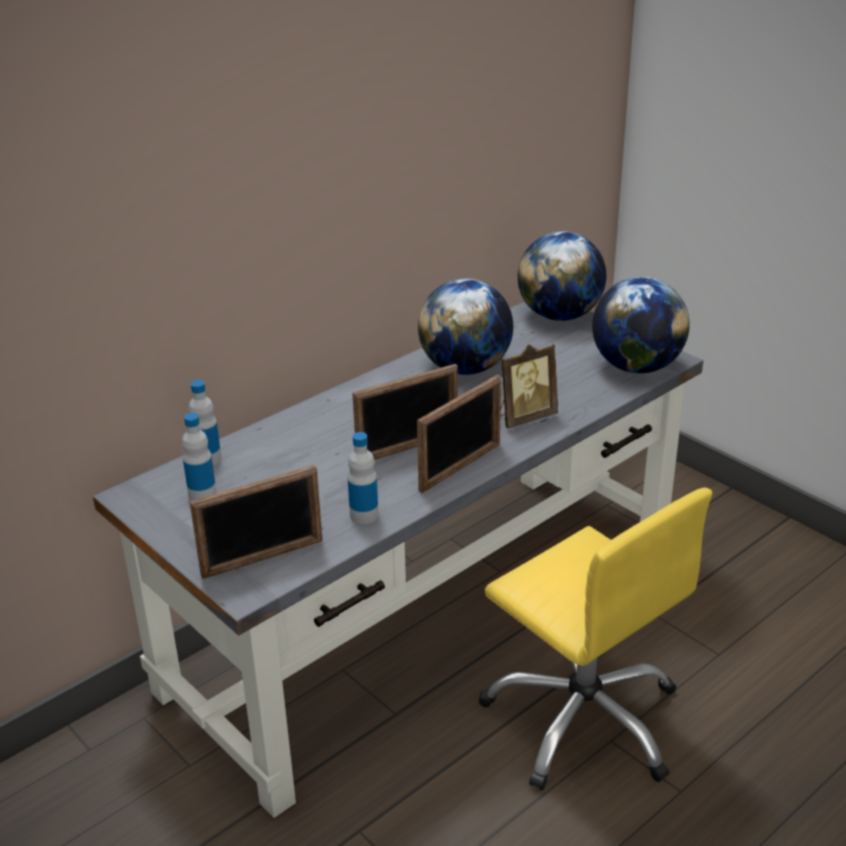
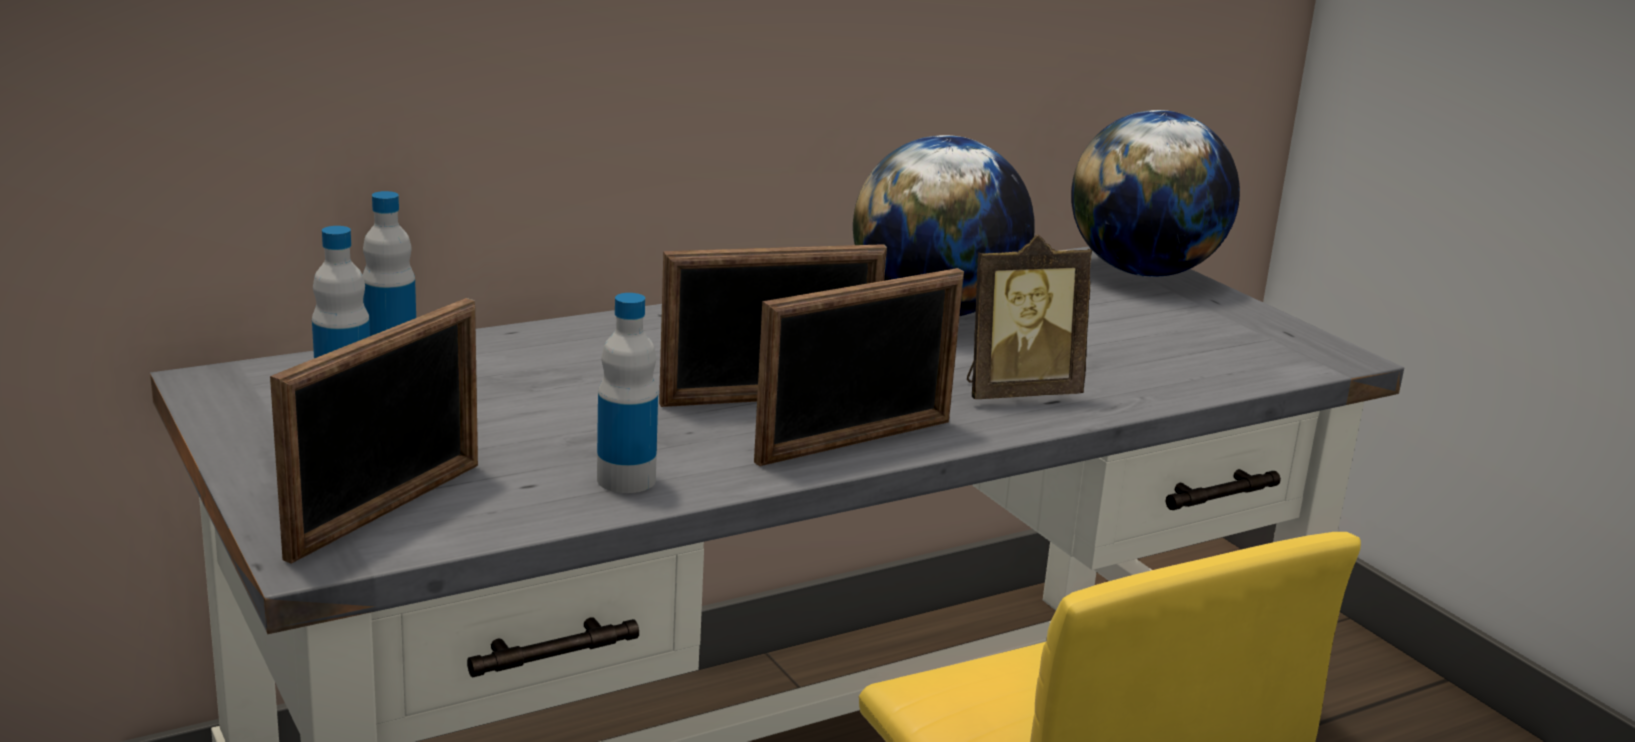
camera: 10 degrees right, 10 degrees down
(263, 558) = (387, 510): picture frame -> picture frame turned 45 degrees counterclockwise
(636, 367) = (1266, 357): globe -> none

